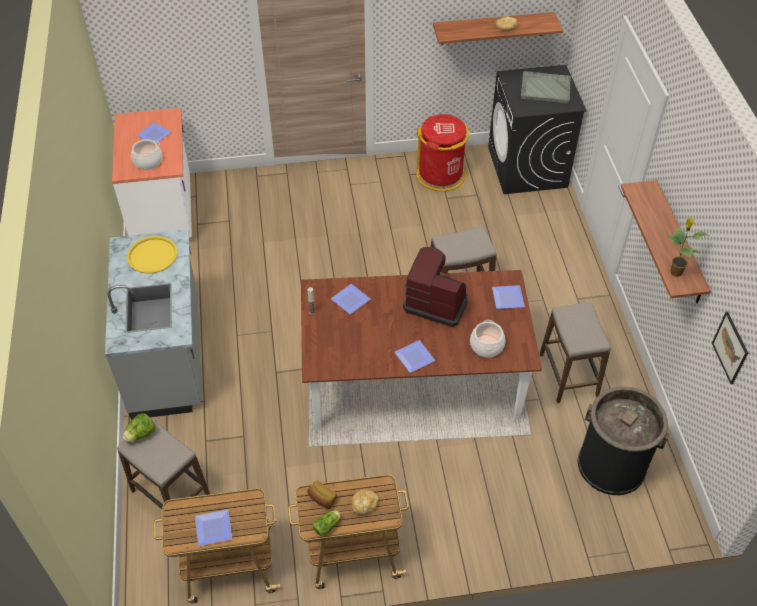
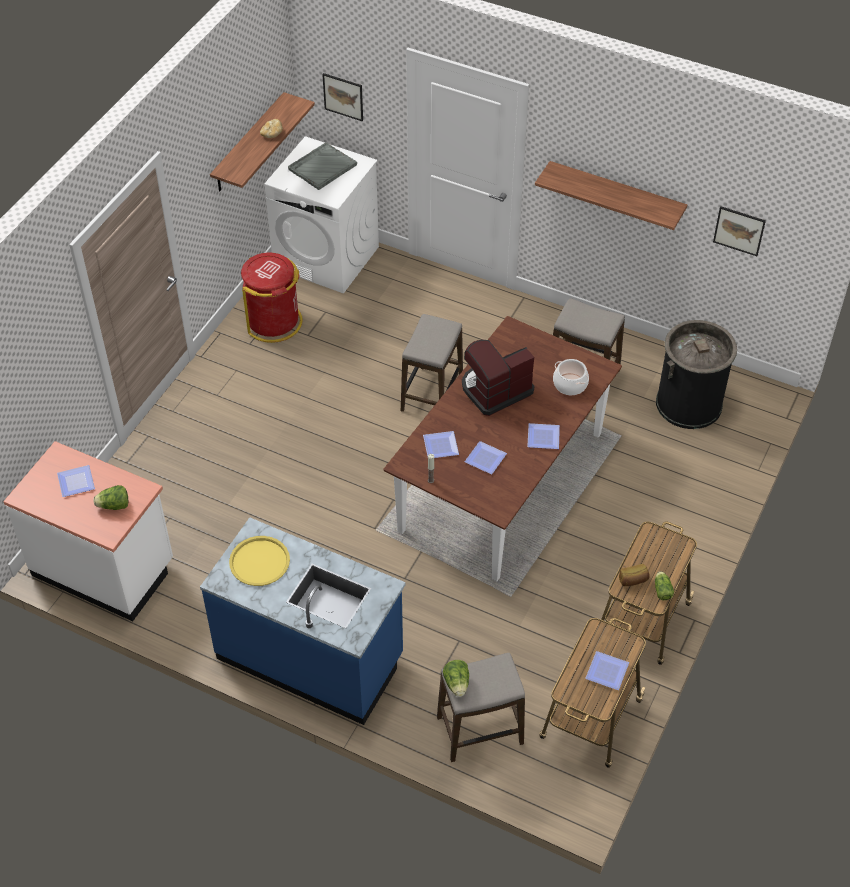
camera: 55 degrees left, 0 degrees up
(148, 161) = (114, 506): cooking pot -> lettuce
(168, 357) = (310, 657): grey counter -> blue counter
(364, 505) = (659, 555): bread -> none
(508, 297) = (530, 341): plate -> plate (485, 458)
(527, 167) = (327, 257): black washing machine -> white washing machine
(589, 41) = (343, 96): none -> picture
(675, 272) = (653, 210): potted plant -> none

